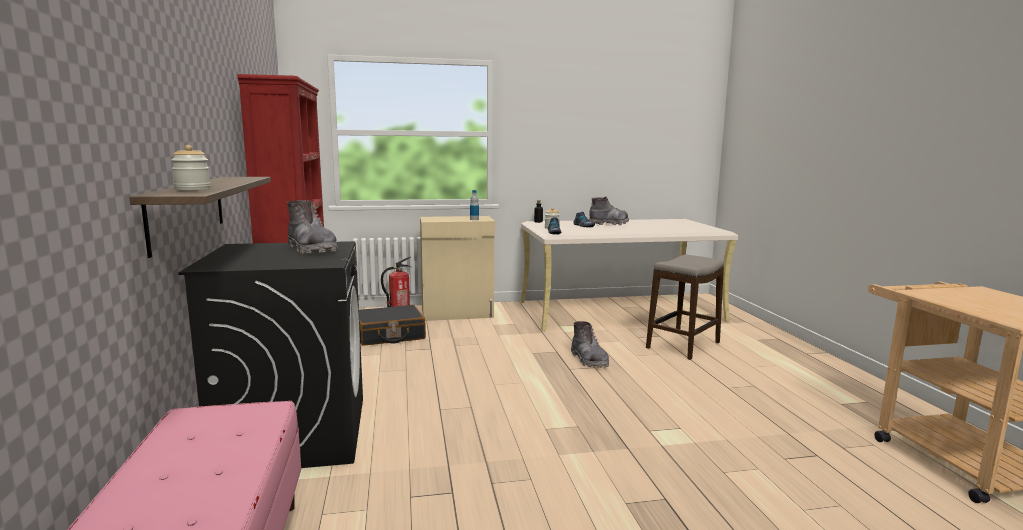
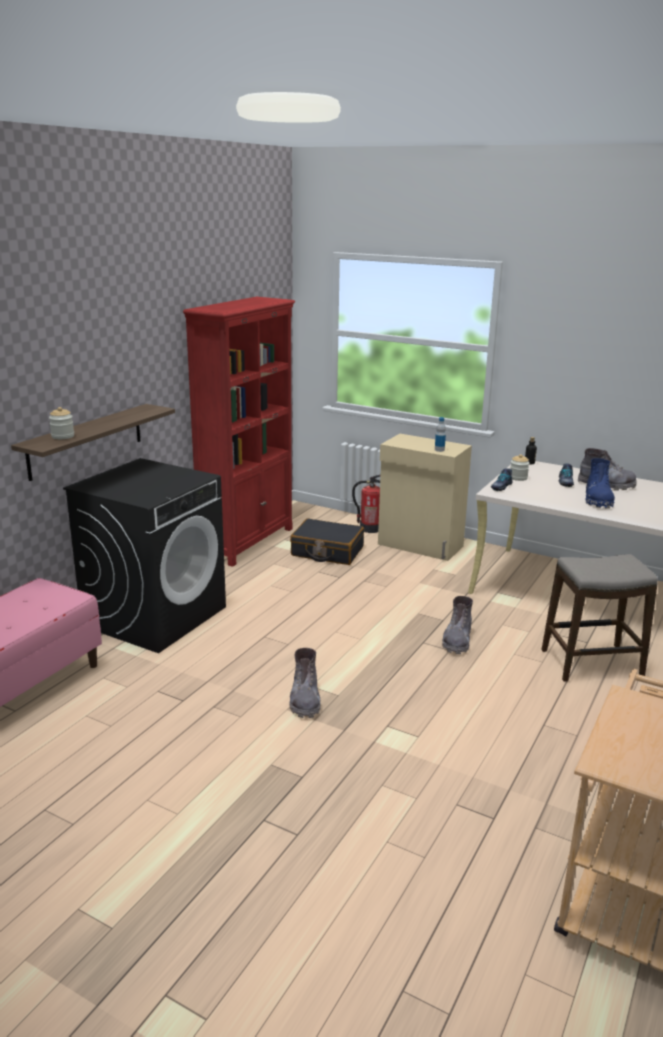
camera: 40 degrees right, 10 degrees up
(311, 249) = (171, 480): grey boot -> grey boot (305, 700)
(624, 229) = (598, 500): none -> blue boot

